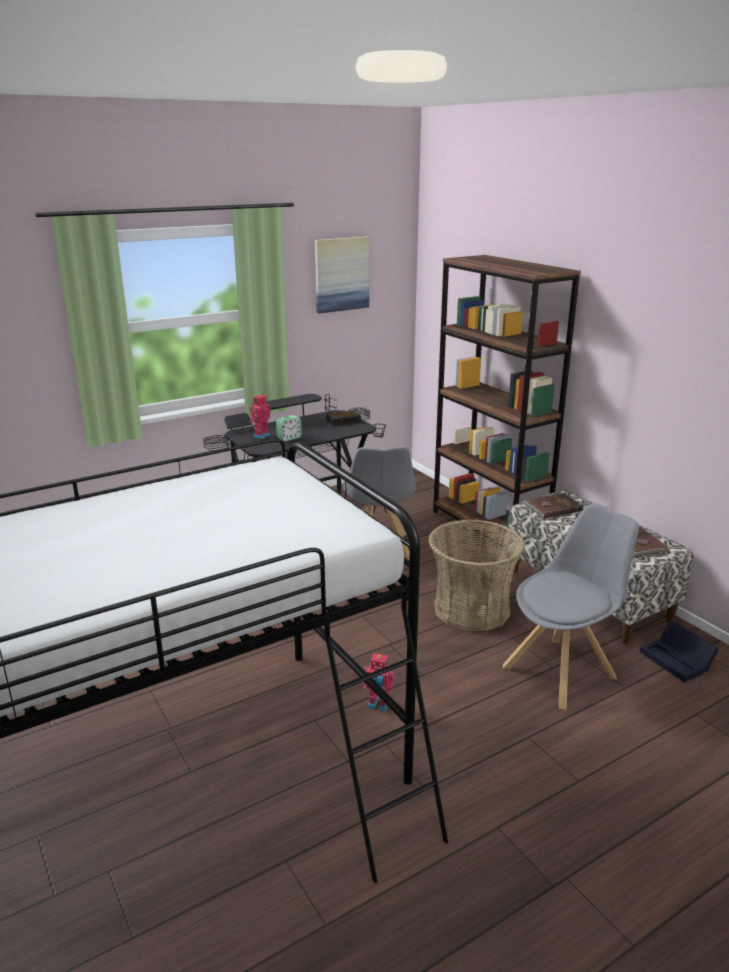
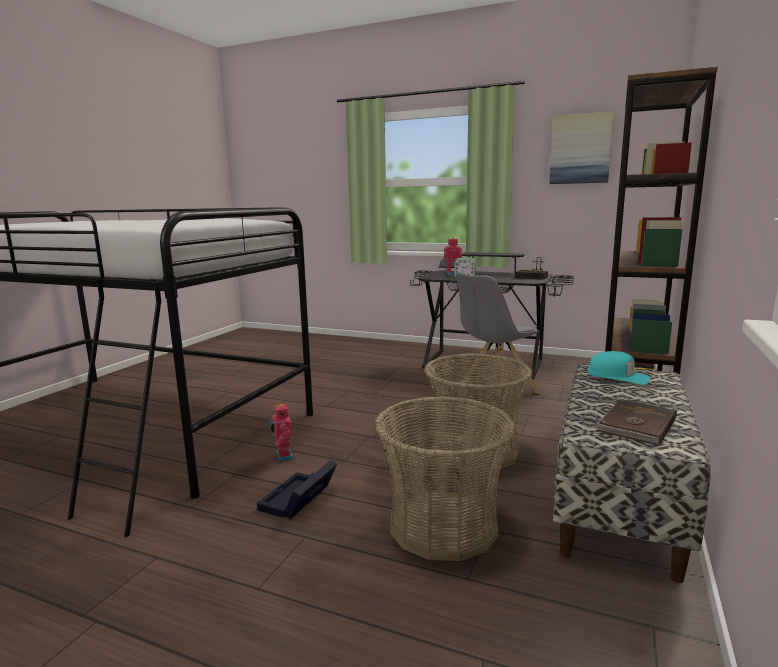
camera: 55 degrees right, 10 degrees down
(552, 507) = (618, 376): brown book -> turquoise cap
(562, 670) = (443, 526): grey chair -> basket
(678, 661) = (591, 610): black storage box -> black storage box (298, 500)

